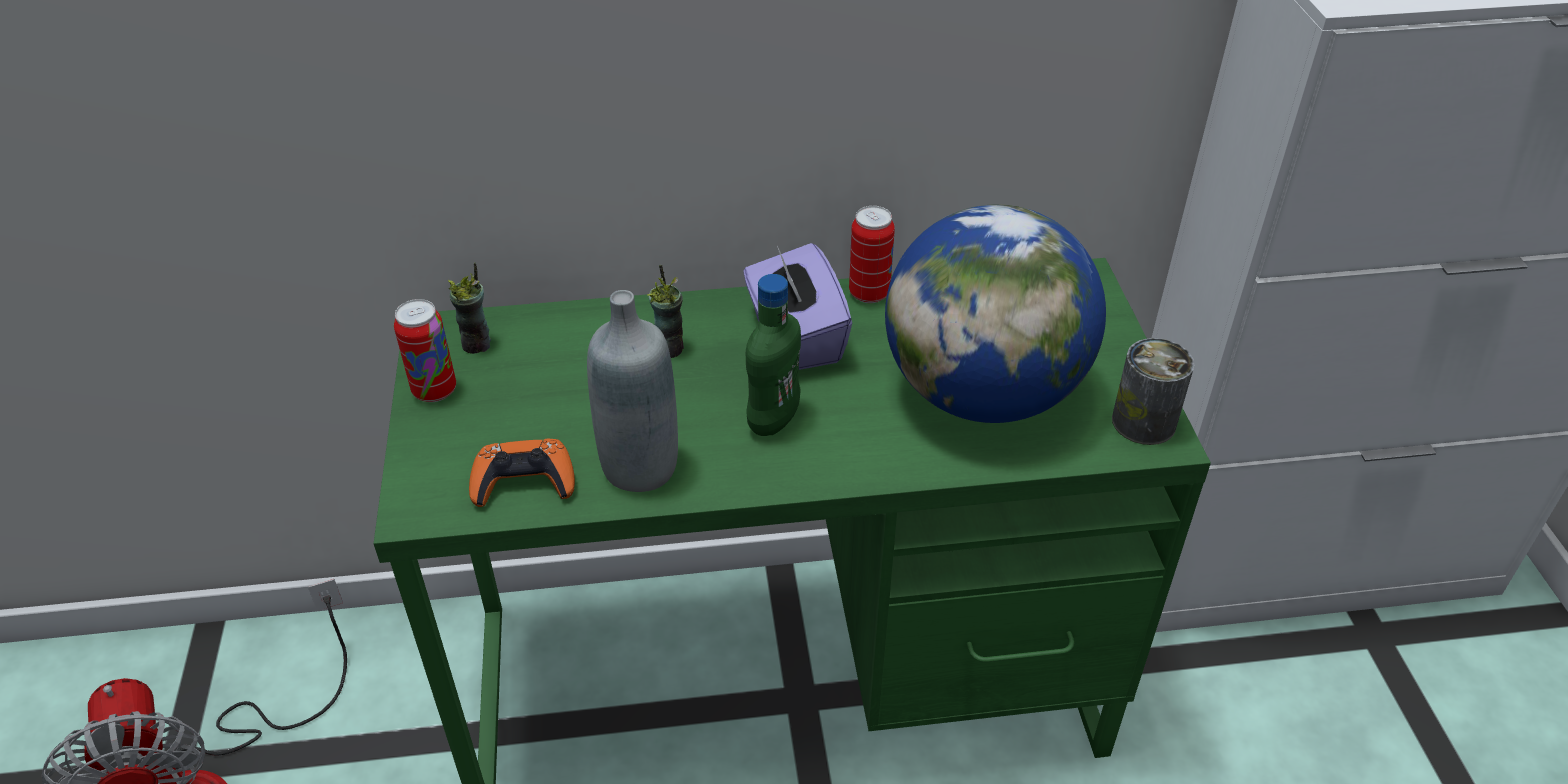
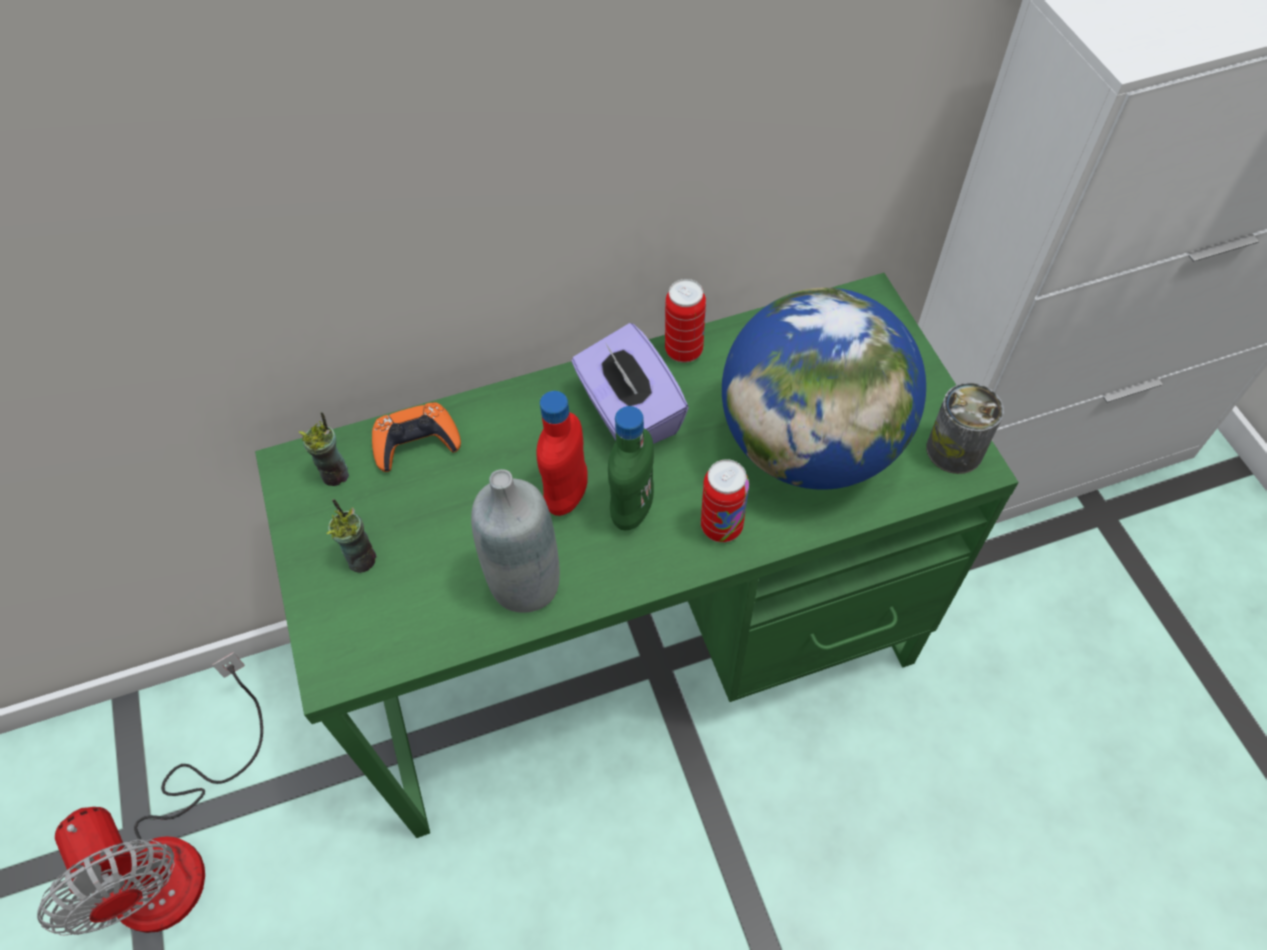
camera: 10 degrees left, 15 degrees up
(434, 390) = (311, 535): can -> can (721, 526)
(524, 481) = (424, 620): orange game controller -> orange game controller (416, 442)
(669, 348) = (517, 446): cup -> cup (362, 559)
(708, 397) = (567, 494): none -> red bottle

